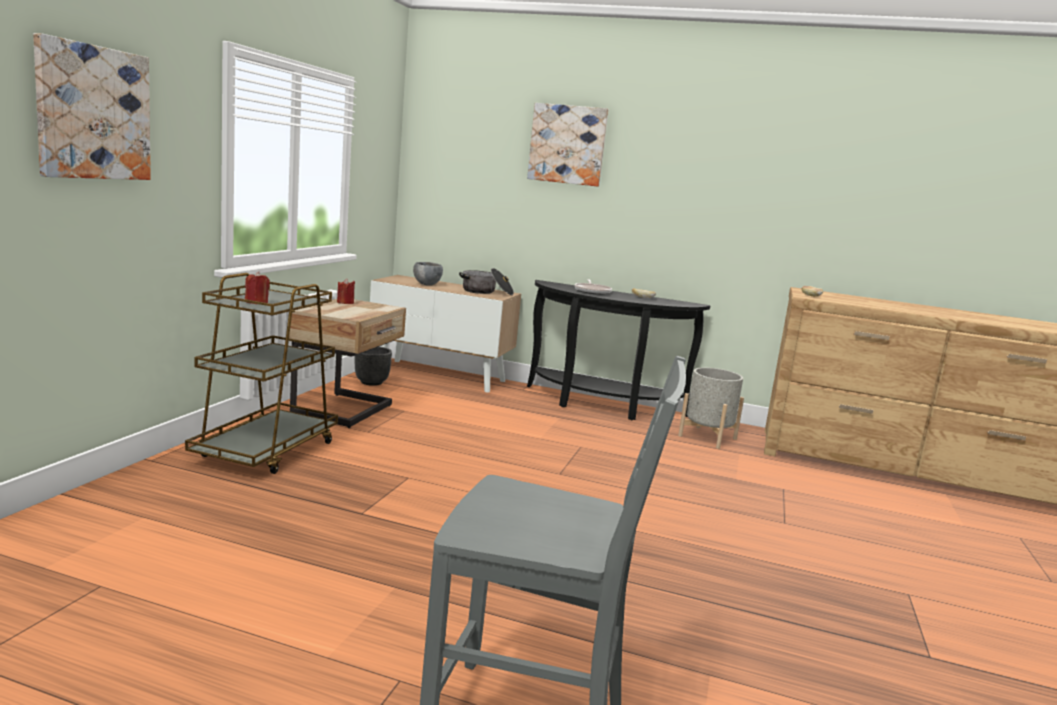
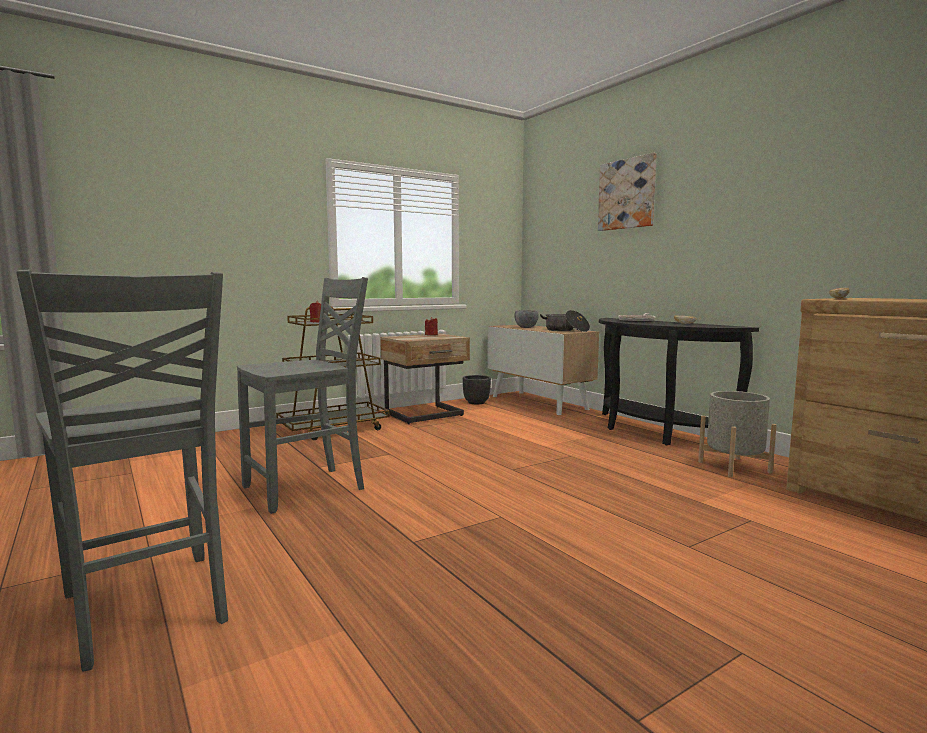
camera: 40 degrees right, 5 degrees down
(93, 113) = (218, 207): picture -> none
(406, 546) = (307, 488): none -> grey chair

